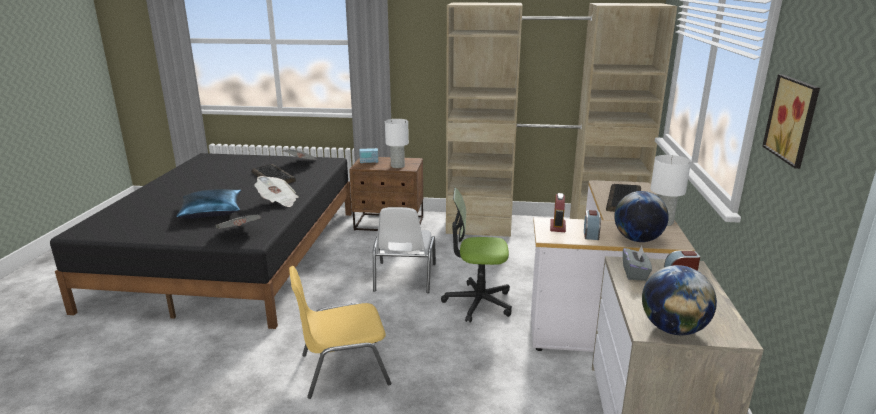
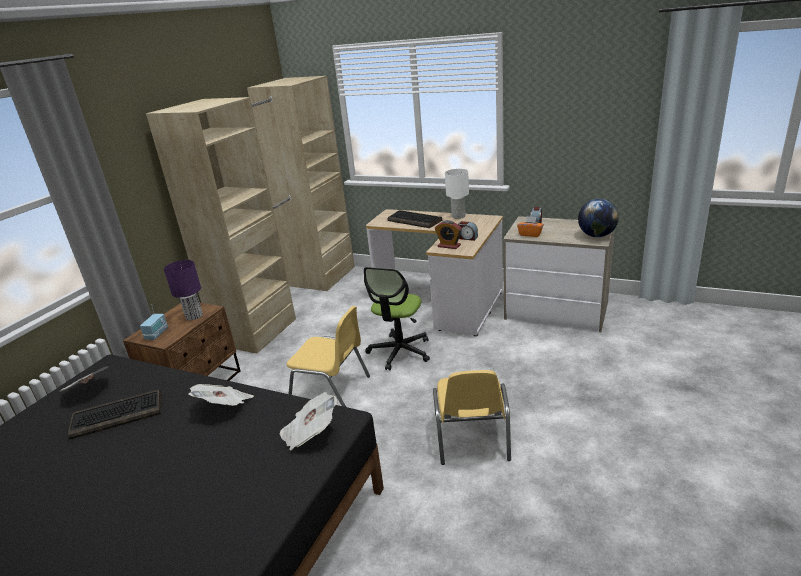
camera: 70 degrees left, 5 degrees up
(212, 211) = (209, 468): blue pillow -> none
(397, 166) = (194, 316): white table lamp -> purple table lamp
(404, 278) = (331, 389): white chair -> yellow chair
(635, 273) = (530, 234): grey tissue box -> orange tissue box
(637, 239) = (482, 226): globe -> none
(794, 119) = (553, 113): picture -> none

